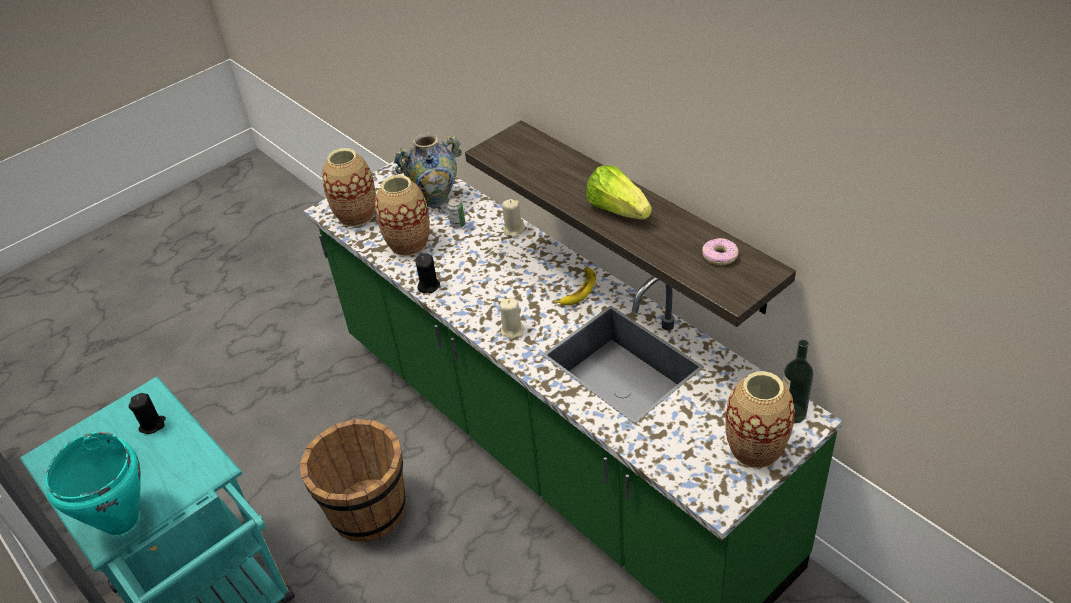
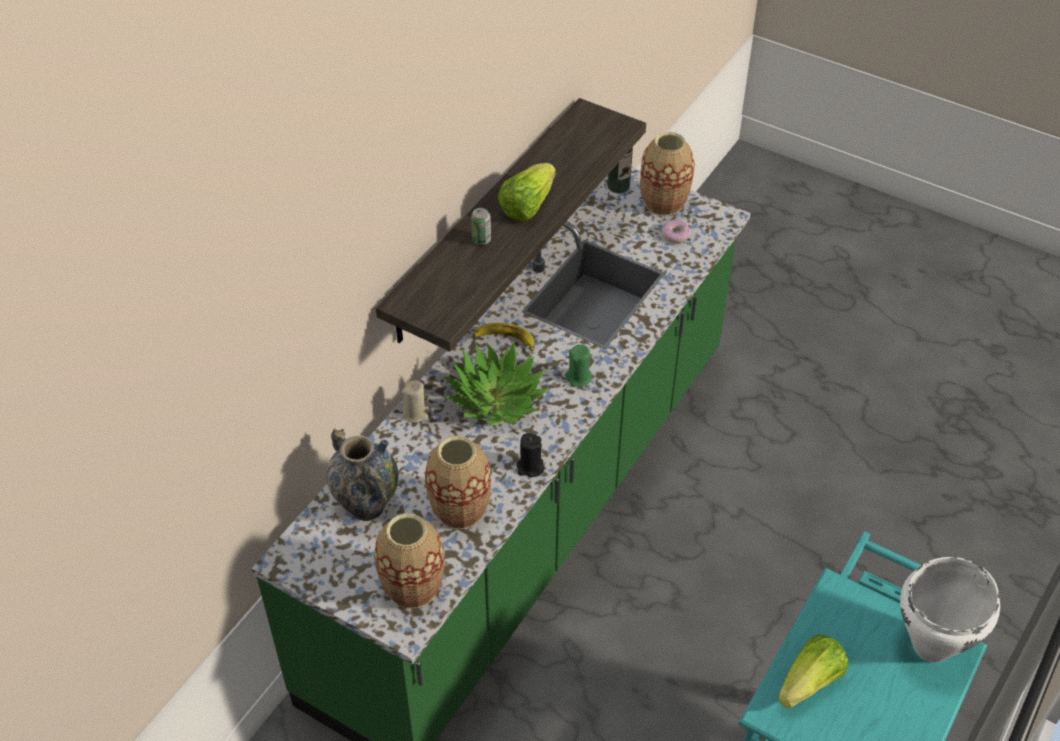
camera: 110 degrees left, 5 degrees up
(120, 521) = (932, 646): turquoise cooking pot -> white cooking pot
(152, 425) = (809, 682): black candle -> lettuce
(367, 510) = (663, 668): brown bucket -> none
(458, 224) = (414, 469): can -> can (481, 240)
(510, 276) = (496, 399): none -> potted plant
(512, 330) = (579, 377): beige candle -> green candle
(719, 256) = (575, 137): donut -> donut (675, 235)

